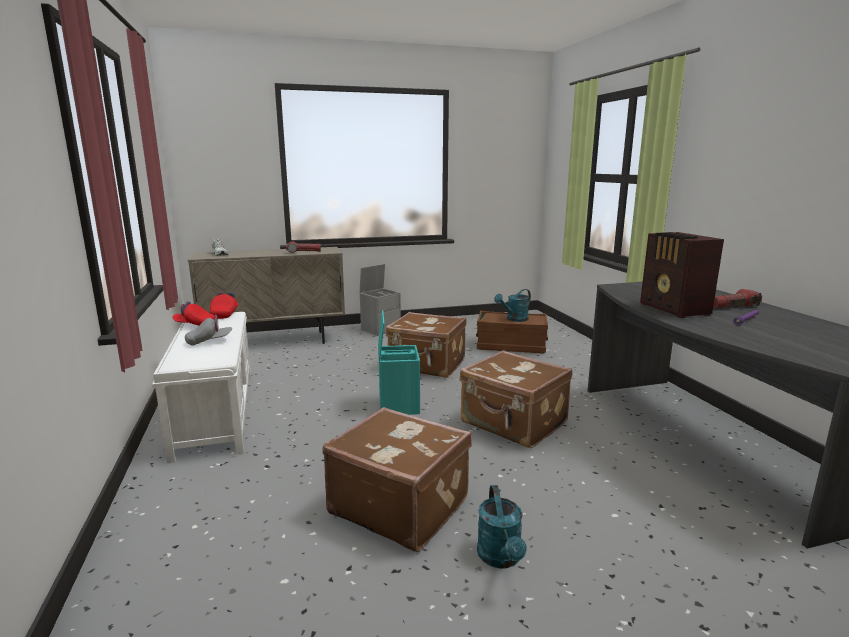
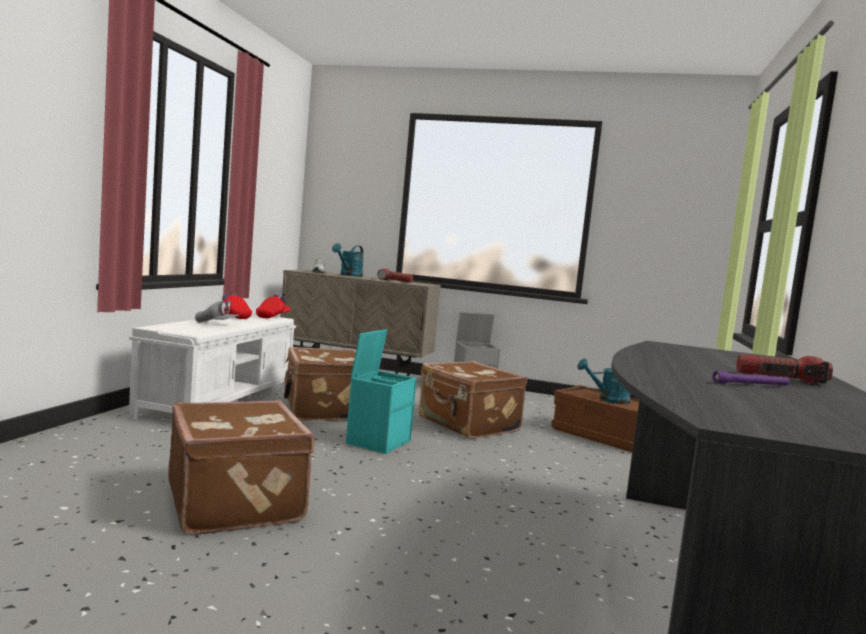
camera: 30 degrees right, 10 degrees down
(501, 558) = (247, 571): turquoise watering can -> turquoise watering can (349, 275)
(513, 424) = (470, 491): brown suitcase -> brown suitcase (323, 410)
(674, 309) = (671, 363): radio -> none

